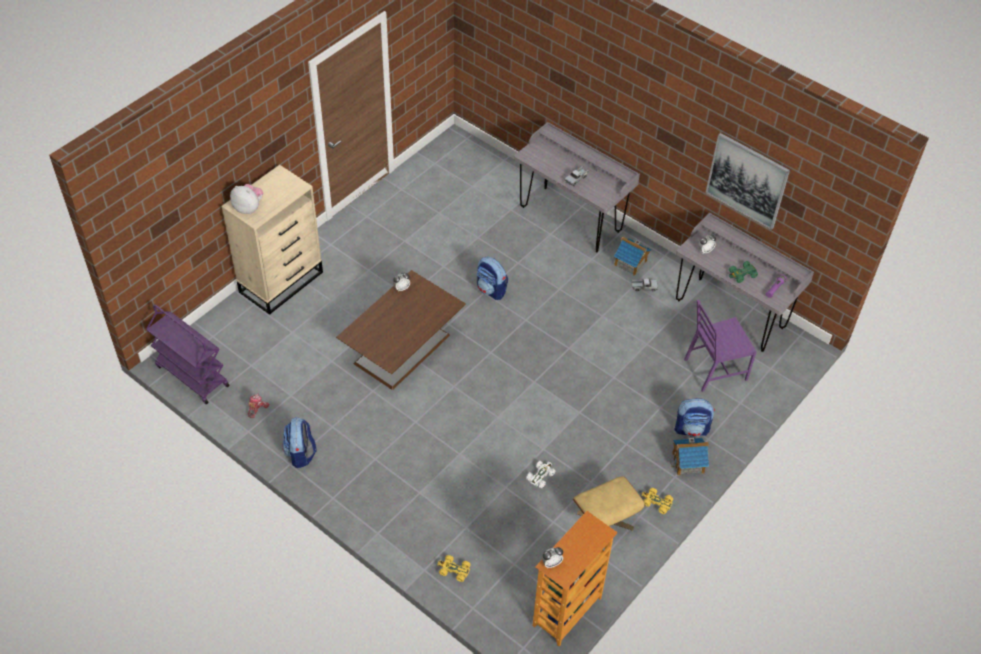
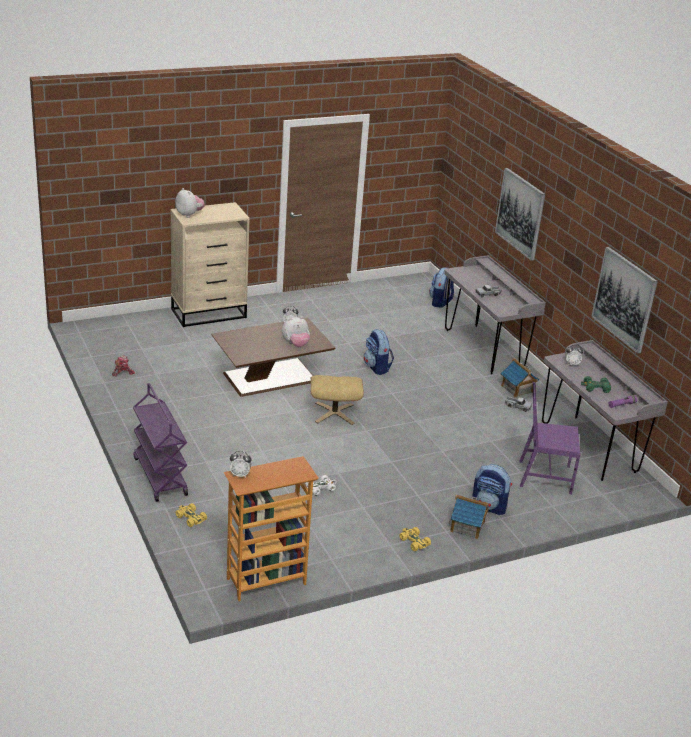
camera: 25 degrees right, 20 degrees down
(191, 376) = (92, 340): purple cart -> purple cart (159, 476)
(301, 454) = (131, 408): backpack -> backpack (440, 302)
(427, 316) = (295, 344): none -> plush toy
(588, 86) = (520, 213): none -> picture
(605, 521) = (354, 536): beige ottoman -> beige ottoman (334, 413)

